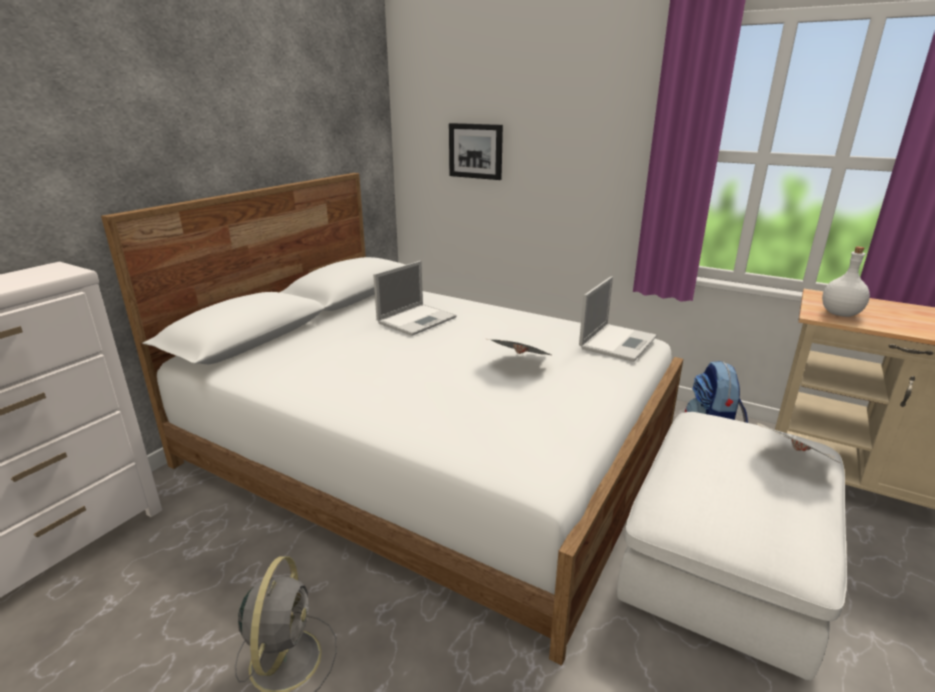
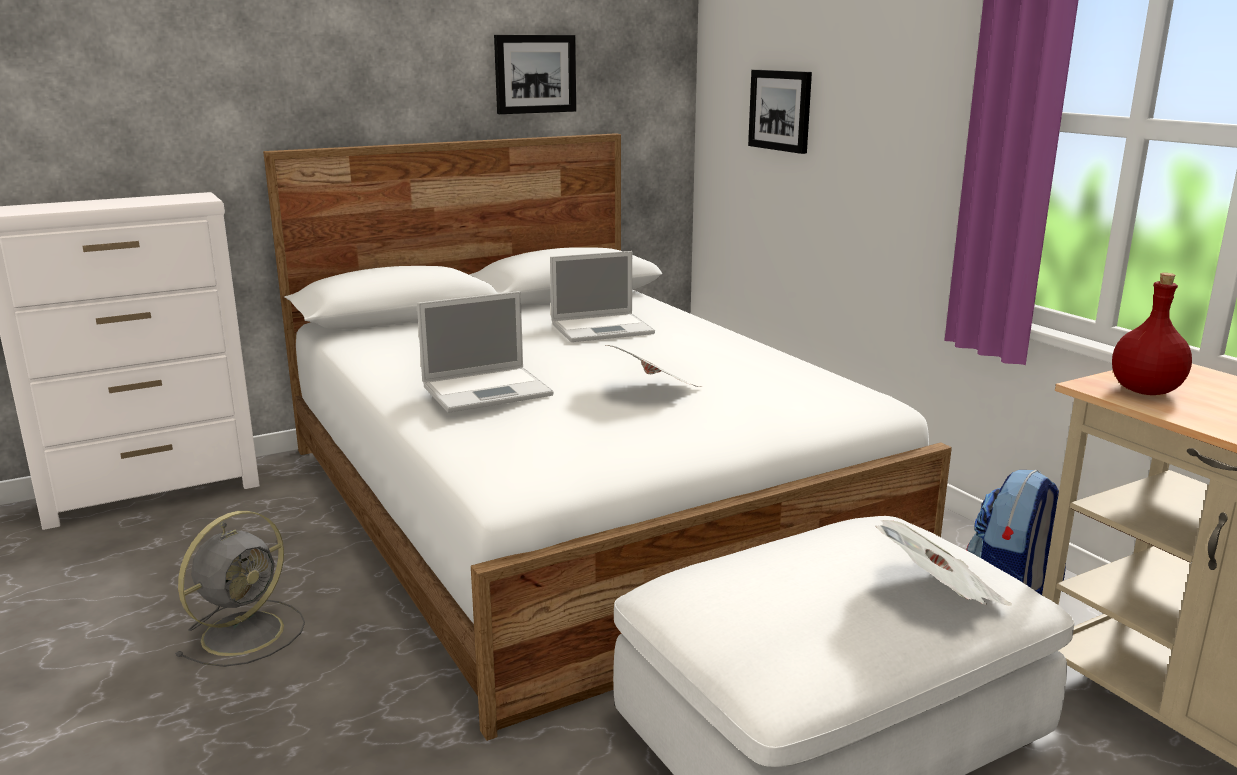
camera: 30 degrees right, 5 degrees down
(299, 131) = (535, 74): none -> picture
(618, 342) = (827, 394): laptop -> laptop (489, 390)
(840, 314) = (1146, 391): white bottle -> red bottle

